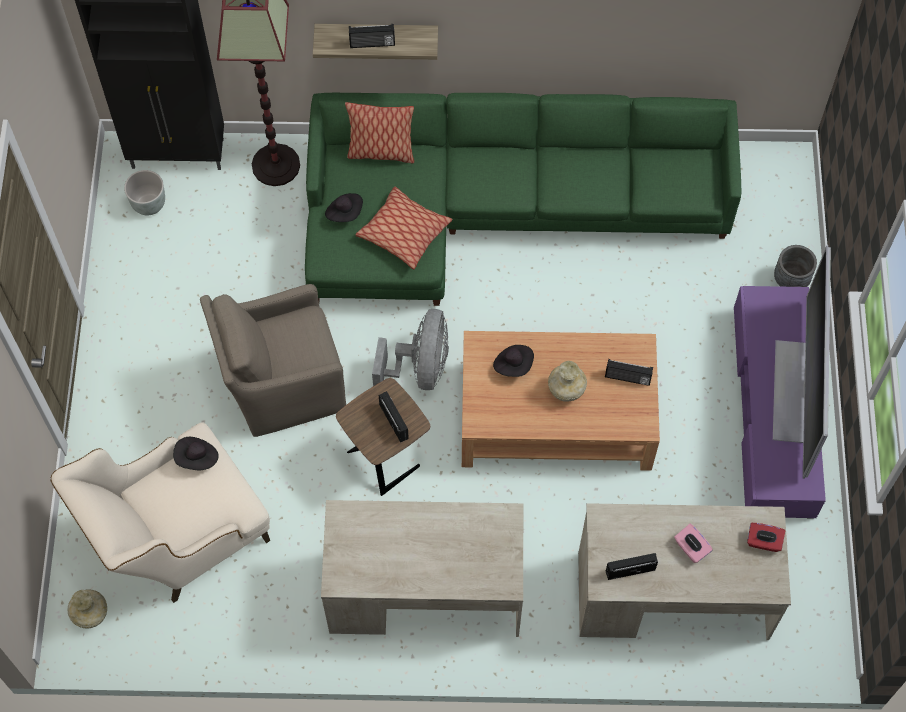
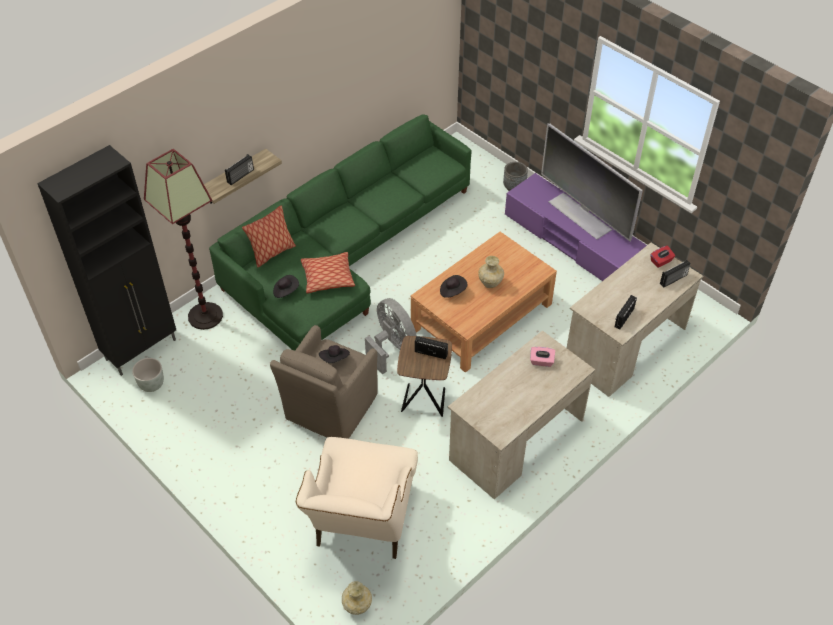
camera: 45 degrees left, 15 degrees down
(197, 458) = (348, 453): black hat -> black hat (335, 359)
(627, 378) = (510, 257): radio -> radio (673, 280)
(691, 548) = (636, 288): pink tissue box -> pink tissue box (541, 361)

